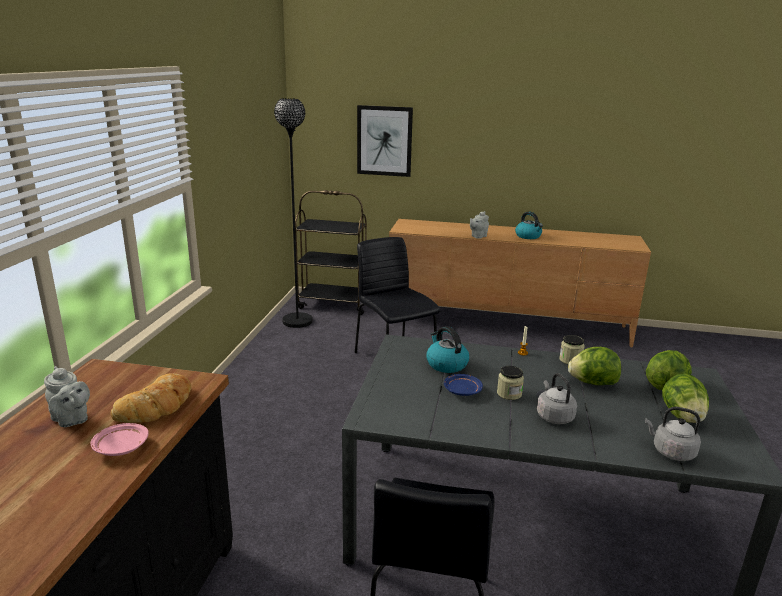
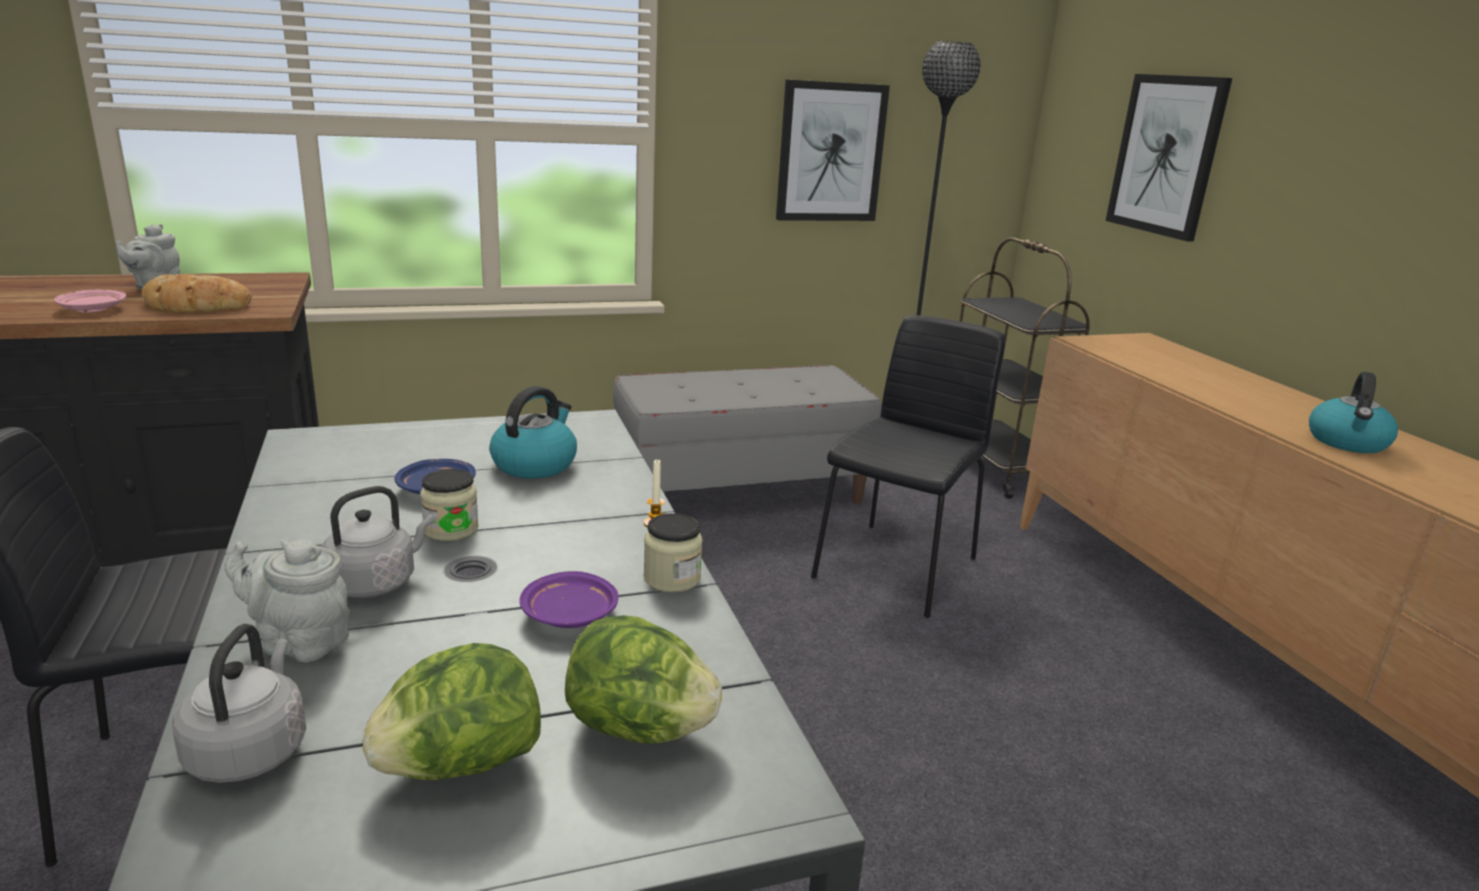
camera: 60 degrees right, 0 degrees up
(242, 168) = (830, 152): none -> picture
(285, 372) = (740, 492): none -> grey bench
(478, 236) = (1209, 397): grey teapot -> grey teapot (299, 641)
(592, 383) = (569, 615): lettuce -> purple plate

